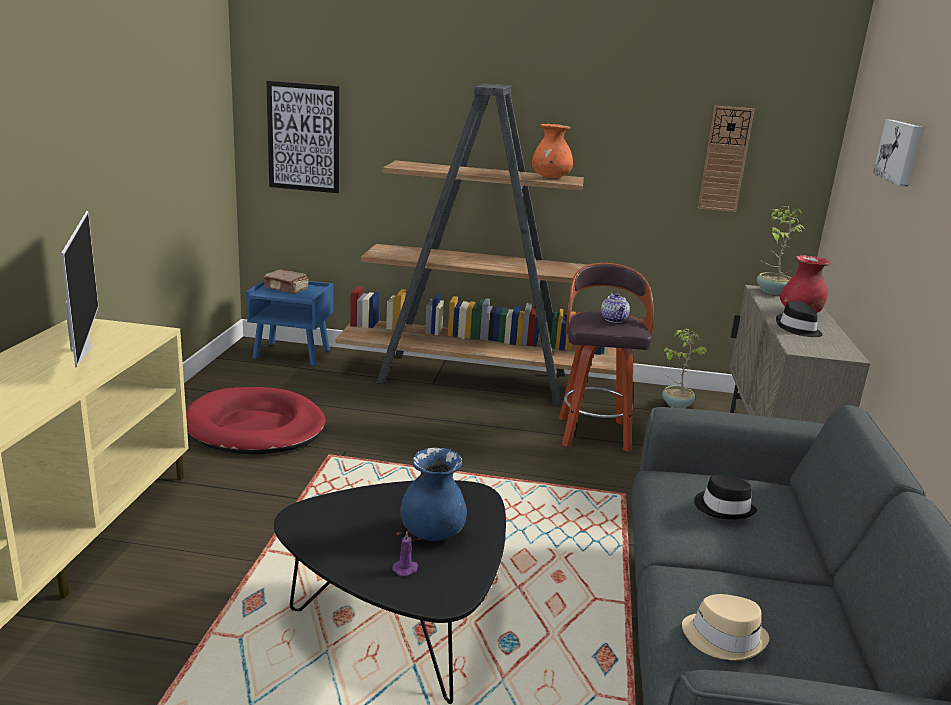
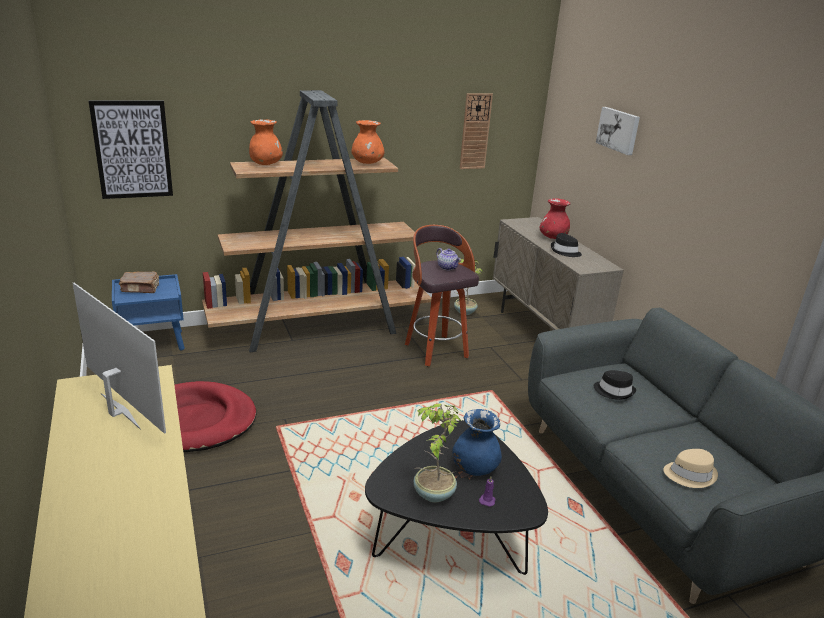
camera: 30 degrees left, 5 degrees up
(429, 165) = (265, 164): none -> orange vase
(771, 292) = (520, 223): potted plant -> potted plant (432, 494)

